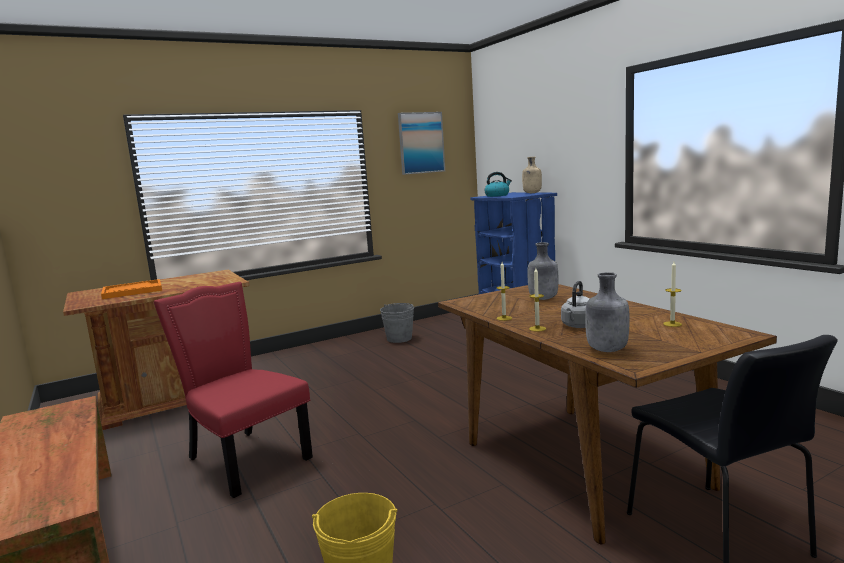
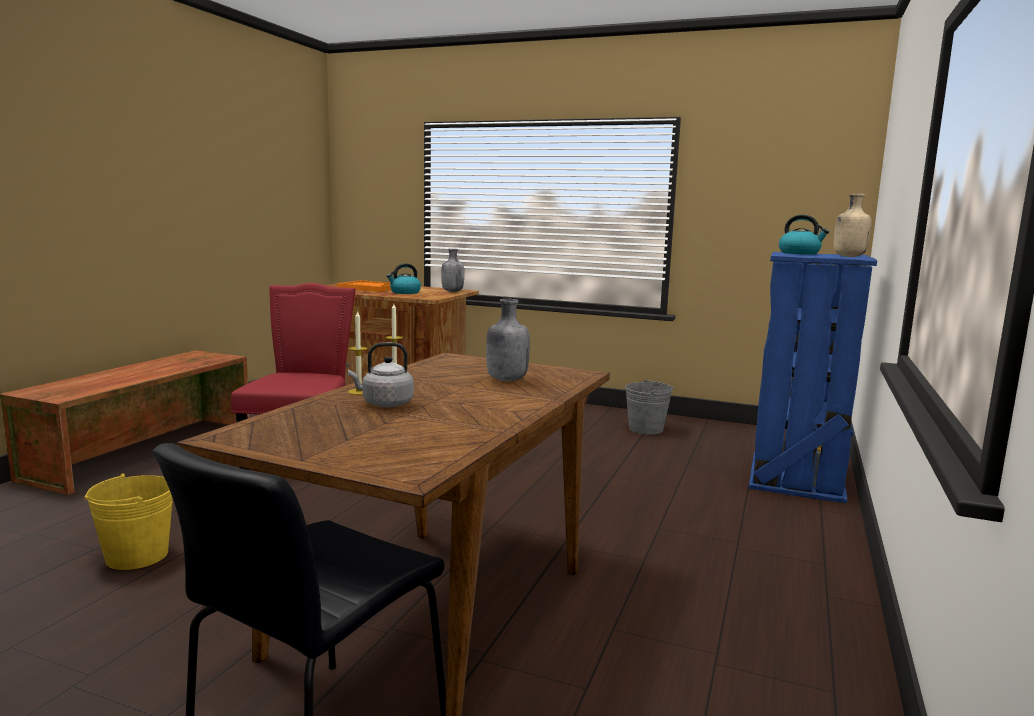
camera: 50 degrees right, 0 degrees up
(188, 284) = (404, 292): none -> kettle
(421, 143) = (771, 166): picture -> none
(606, 350) = (285, 422): grey bottle -> grey bottle (452, 291)
(672, 324) = (434, 439): candle -> none

